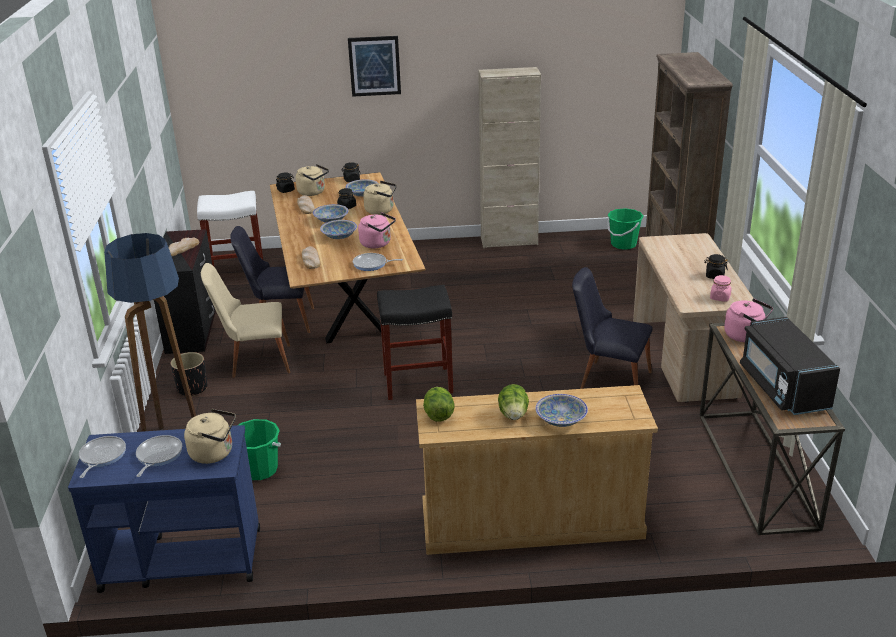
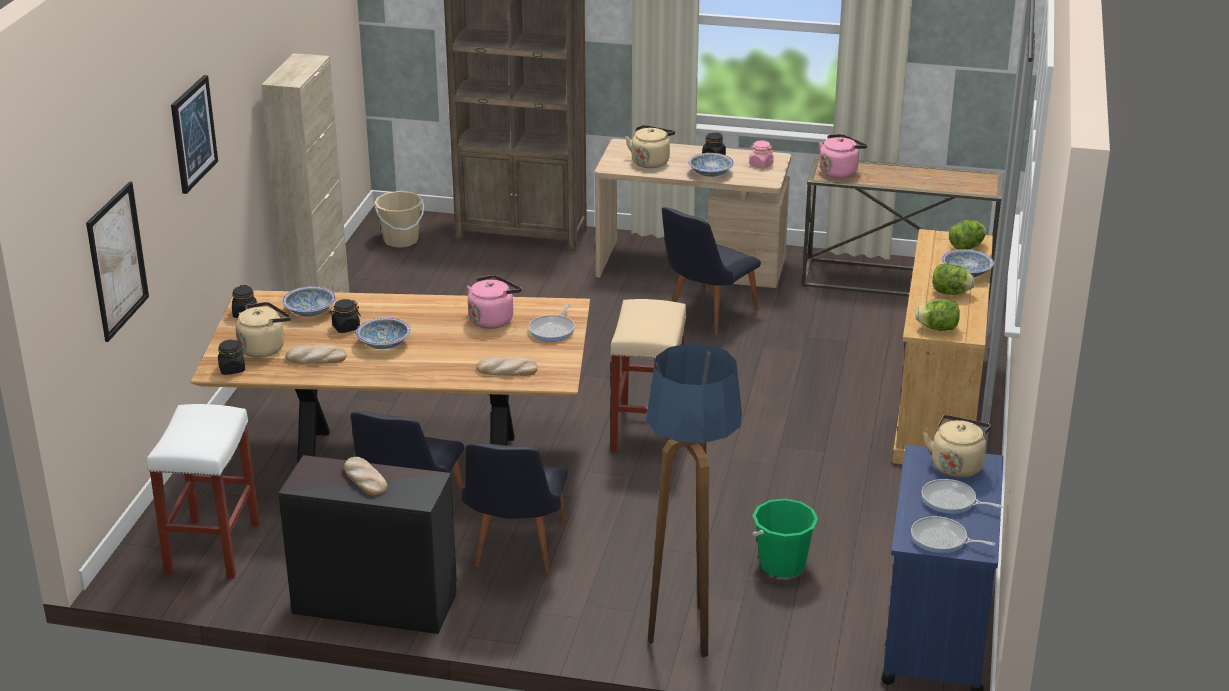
camera: 75 degrees left, 0 degrees up
(192, 388) = (558, 610): black planter -> none
(254, 361) = (516, 551): beige chair -> black chair
(262, 100) = (117, 261): none -> picture
(339, 236) = (445, 343): bowl -> bowl (710, 173)
(381, 210) = (383, 304): beige kettle -> beige kettle (651, 161)
(417, 383) = (648, 432): black stool -> beige stool
(617, 414) = (966, 247): none -> lettuce
(623, 244) = (401, 240): green bucket -> beige bucket
(783, 387) = (934, 178): black microwave -> none

